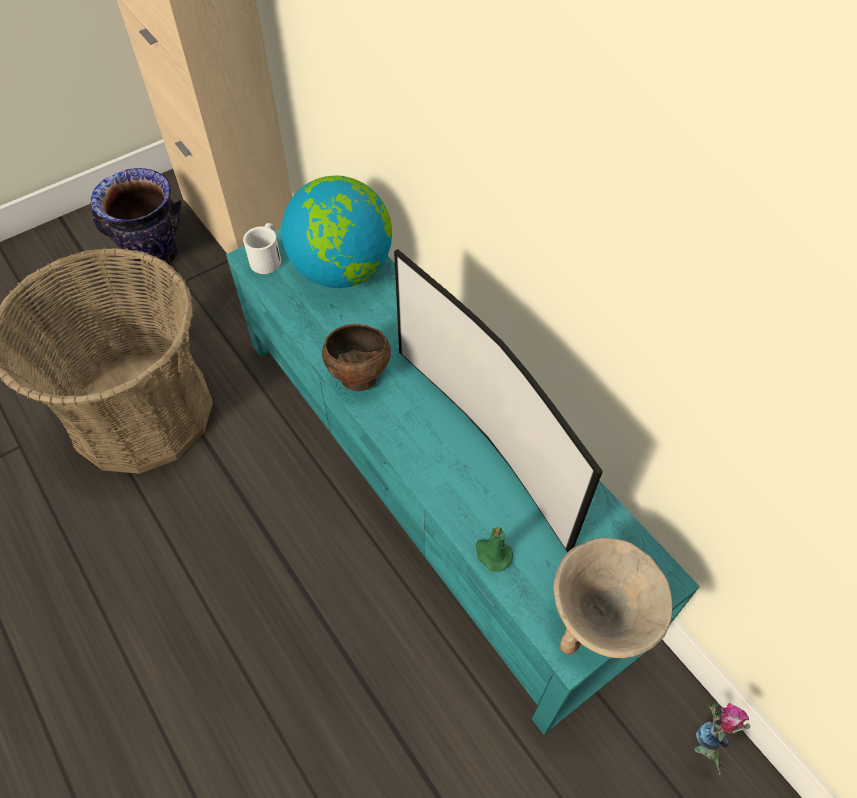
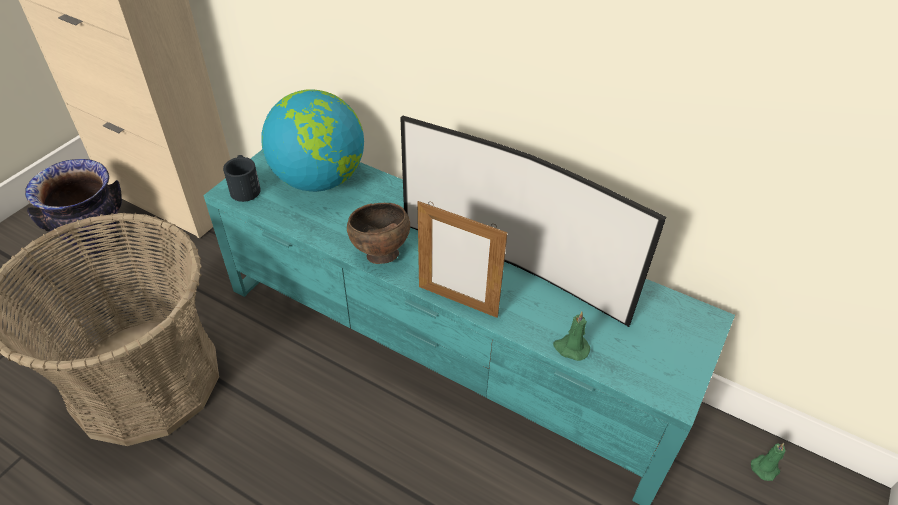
camera: 25 degrees left, 10 degrees down
(267, 257) = (245, 187): white mug -> black mug
(406, 458) = (457, 301): none -> picture frame
(603, 617) = (682, 362): beige bowl -> none
(699, 749) = (765, 467): vase -> green candle

